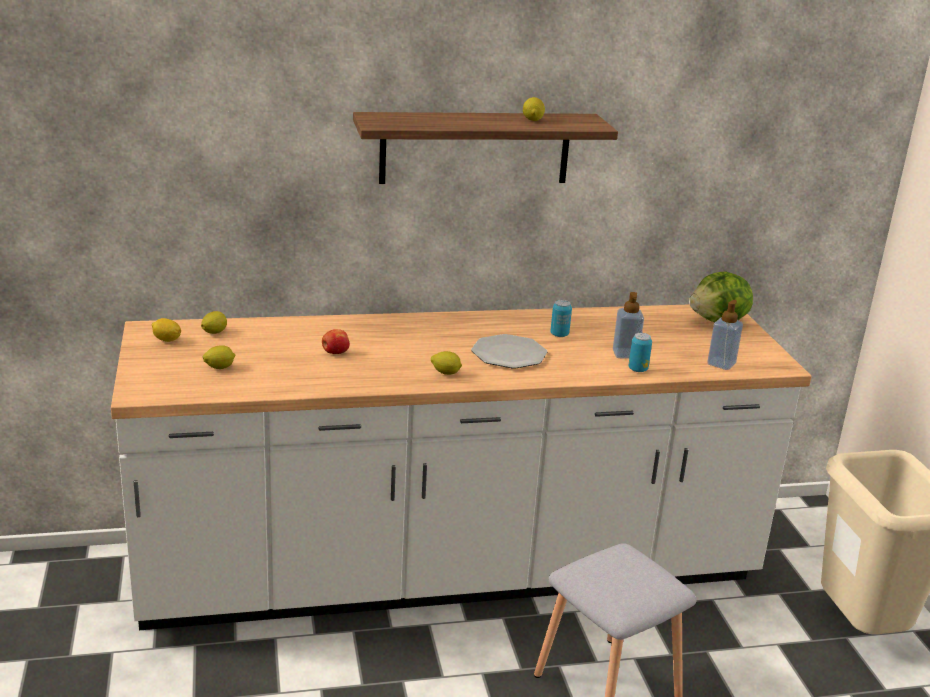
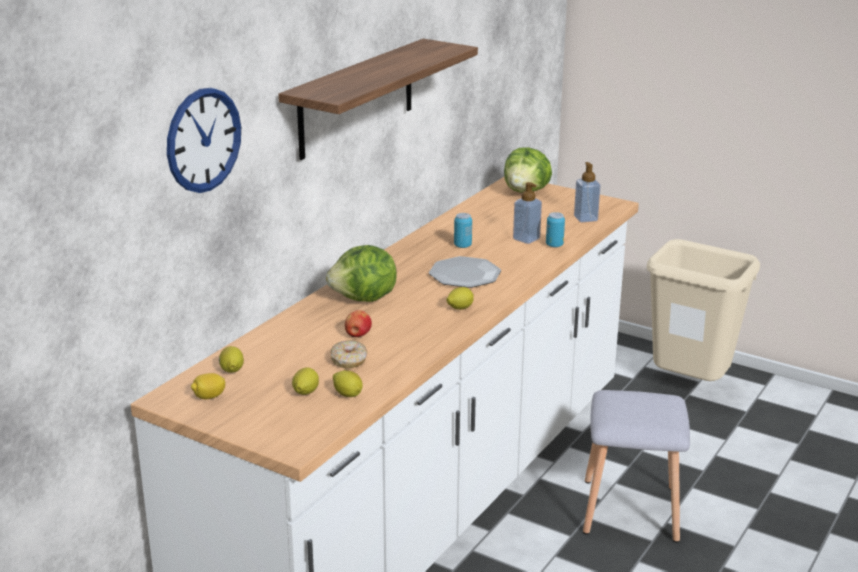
camera: 45 degrees left, 0 degrees up
(246, 127) = (203, 140): none -> wall clock
(290, 364) = (349, 360): none -> donut
(396, 334) = (364, 299): none -> lettuce
(532, 120) = (408, 56): lemon -> lemon (348, 394)

